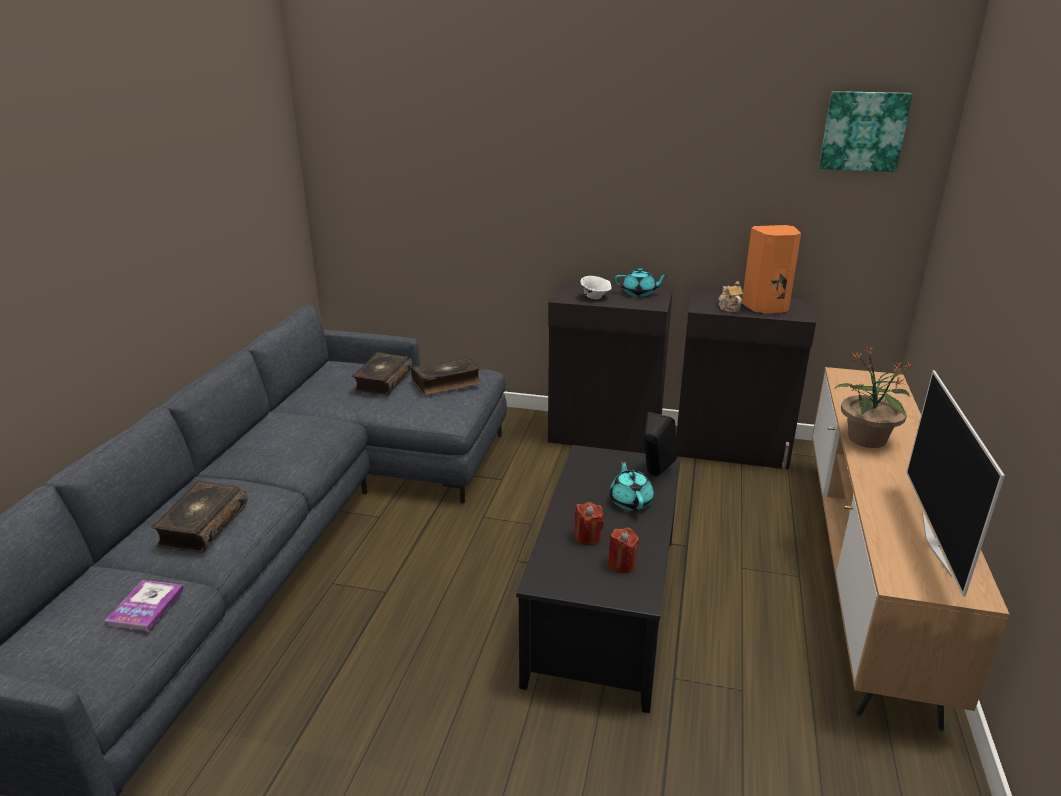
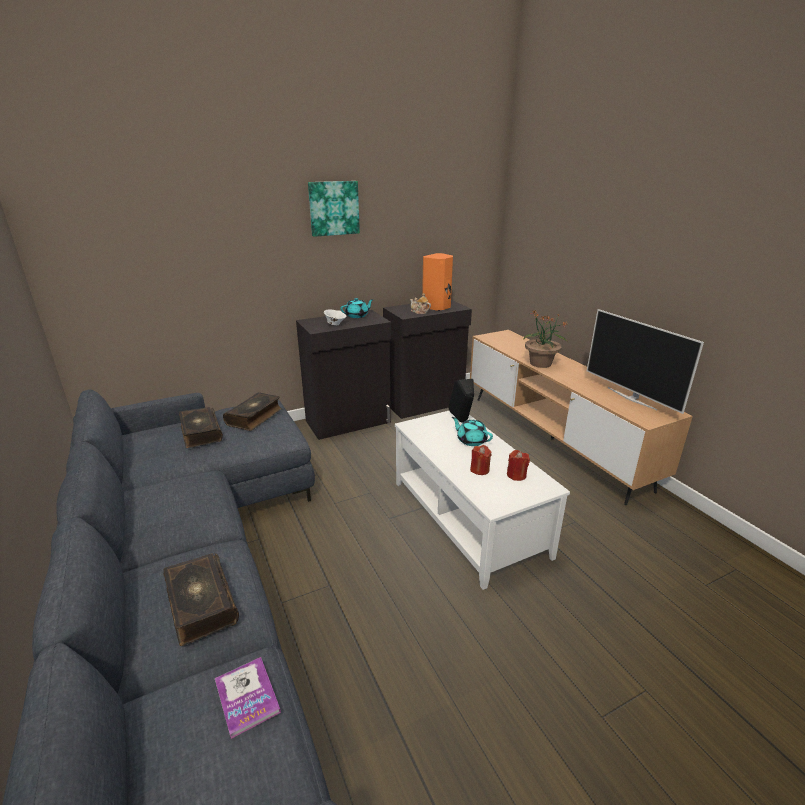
camera: 40 degrees left, 0 degrees up
(602, 606) = (466, 518): black coffee table -> white coffee table
(863, 131) = (463, 190): picture -> picture (333, 208)

